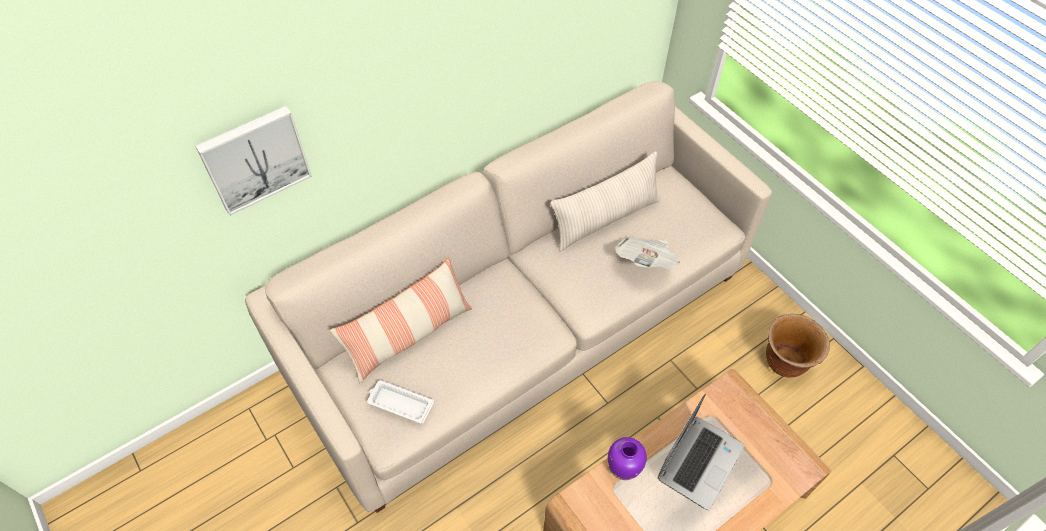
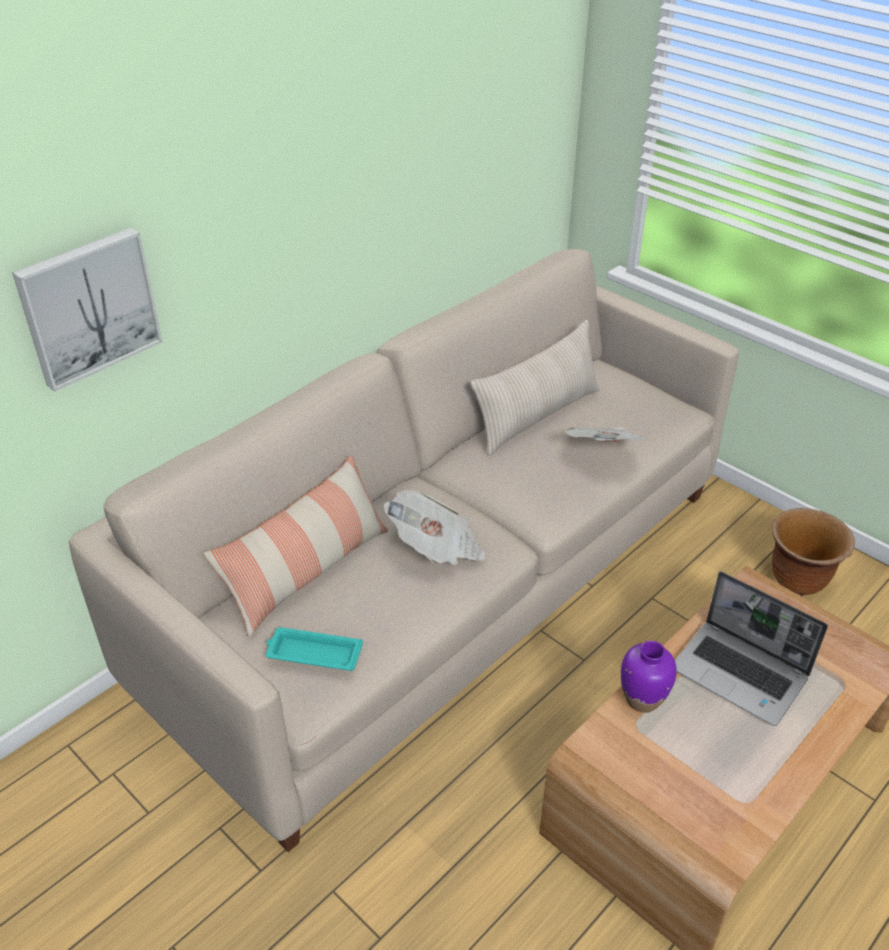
camera: 10 degrees left, 15 degrees down
(400, 403) = (313, 653): white tray -> turquoise tray
(502, 331) = (436, 548): none -> newspaper
(699, 460) = (741, 674): laptop -> laptop turned 105 degrees clockwise

